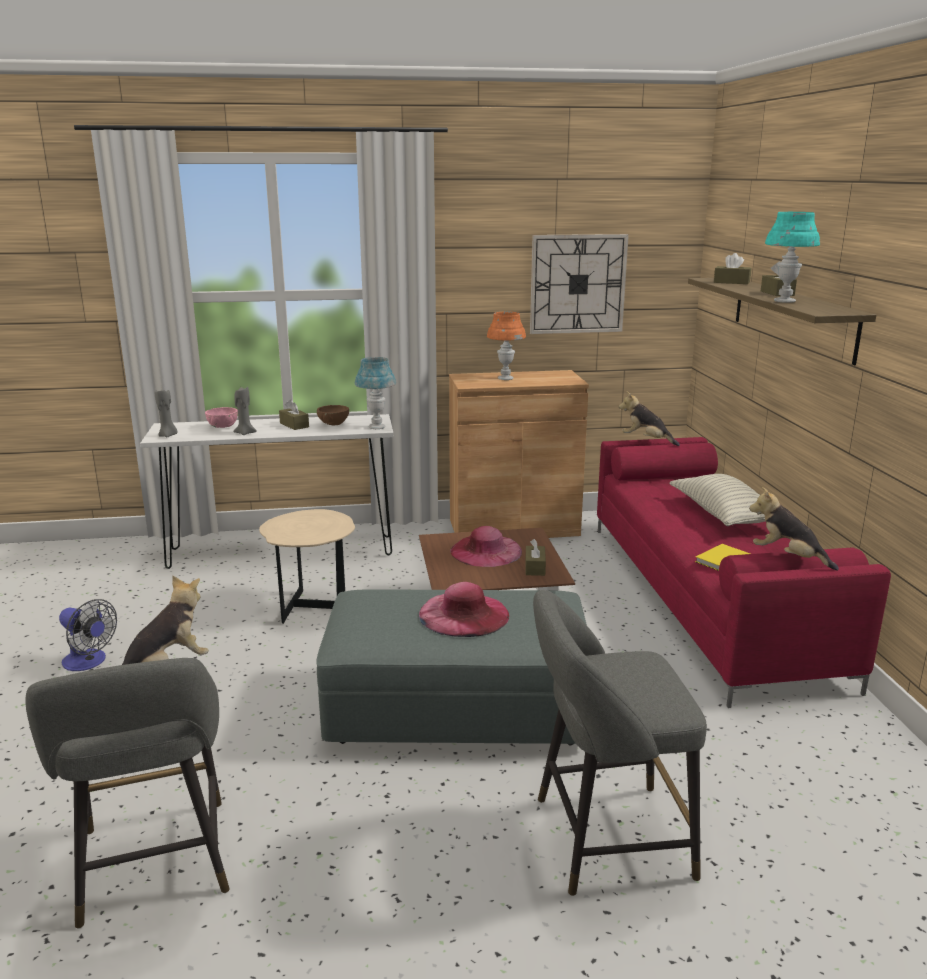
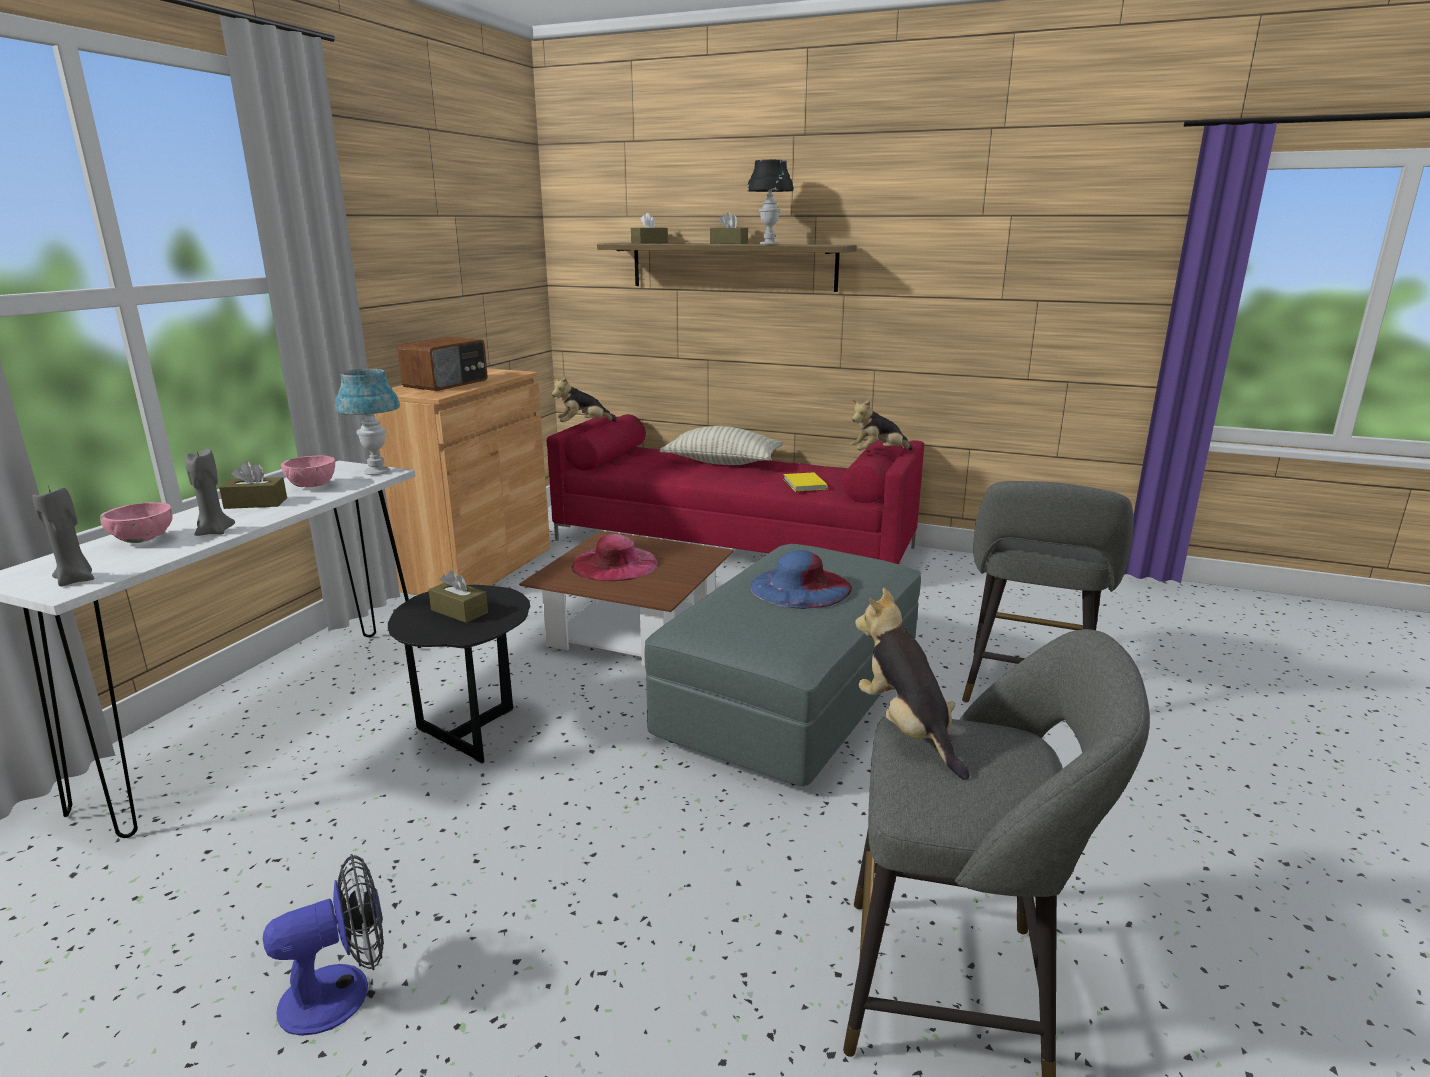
camera: 60 degrees left, 0 degrees up
(313, 607) = (473, 730): beige side table -> black side table
(334, 425) = (313, 486): brown bowl -> pink bowl
(464, 614) = (800, 587): pink hat -> blue hat
(505, 378) = (447, 383): orange table lamp -> radio
(535, 567) = (681, 555): brown tissue box -> brown tissue box (459, 611)
(577, 284) = (464, 262): wall clock -> none
(784, 301) = (768, 244): turquoise table lamp -> black table lamp

